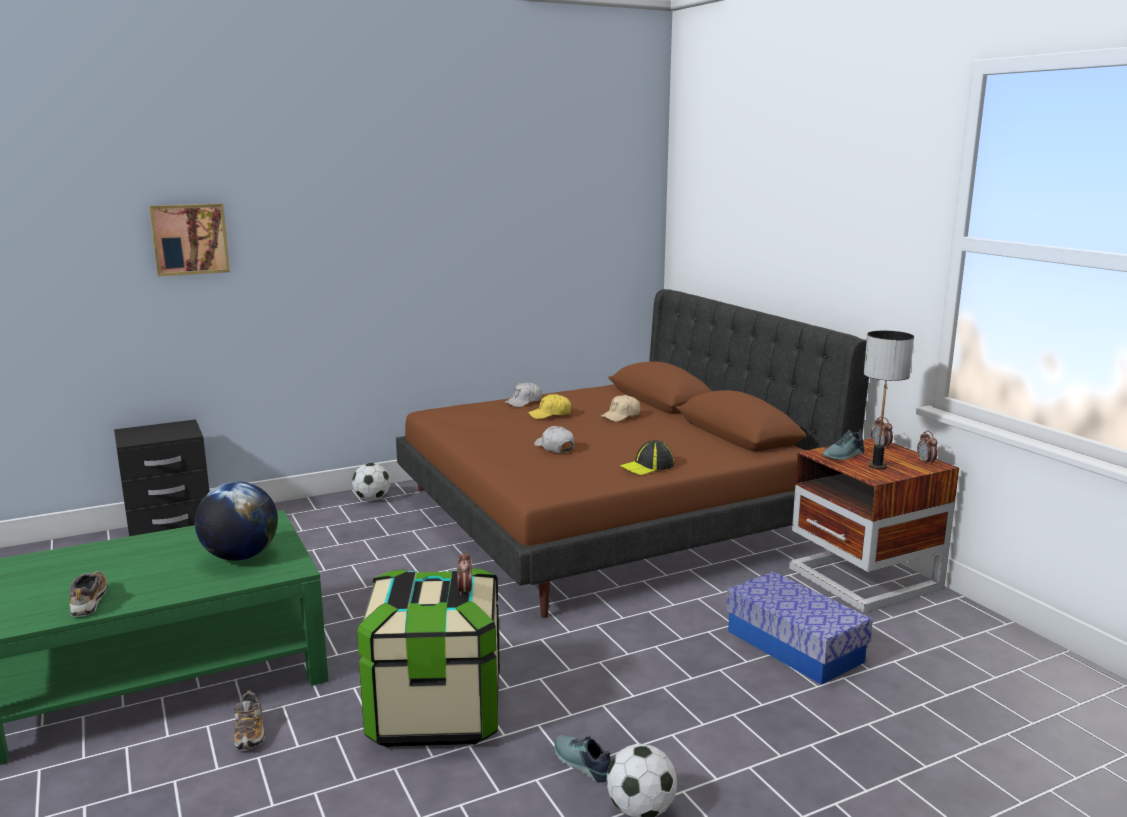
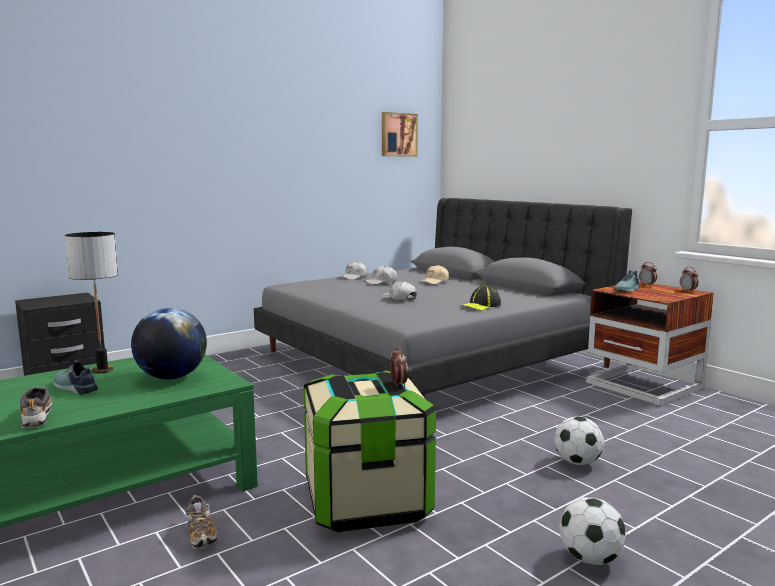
camera: 10 degrees left, 5 degrees down
(189, 239) = (85, 137): picture -> picture (398, 135)
(372, 499) = (235, 359): football -> football (577, 462)
(550, 414) = (381, 282): yellow cap -> white cap
(582, 764) = (517, 528): shoe -> shoe (74, 388)
(611, 516) = (432, 359): brown bed -> grey bed
(794, 646) = (626, 431): storage box -> none
(877, 466) = (657, 294): table lamp -> table lamp (102, 370)

